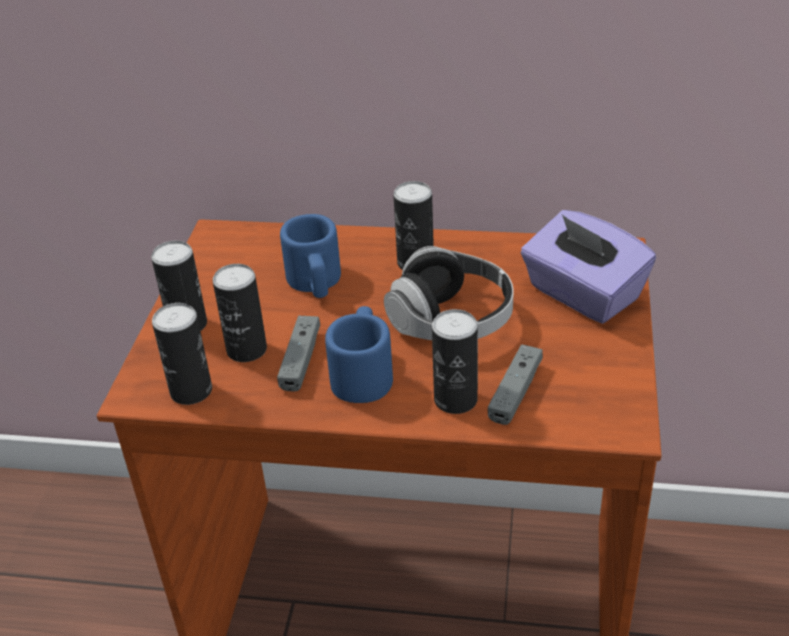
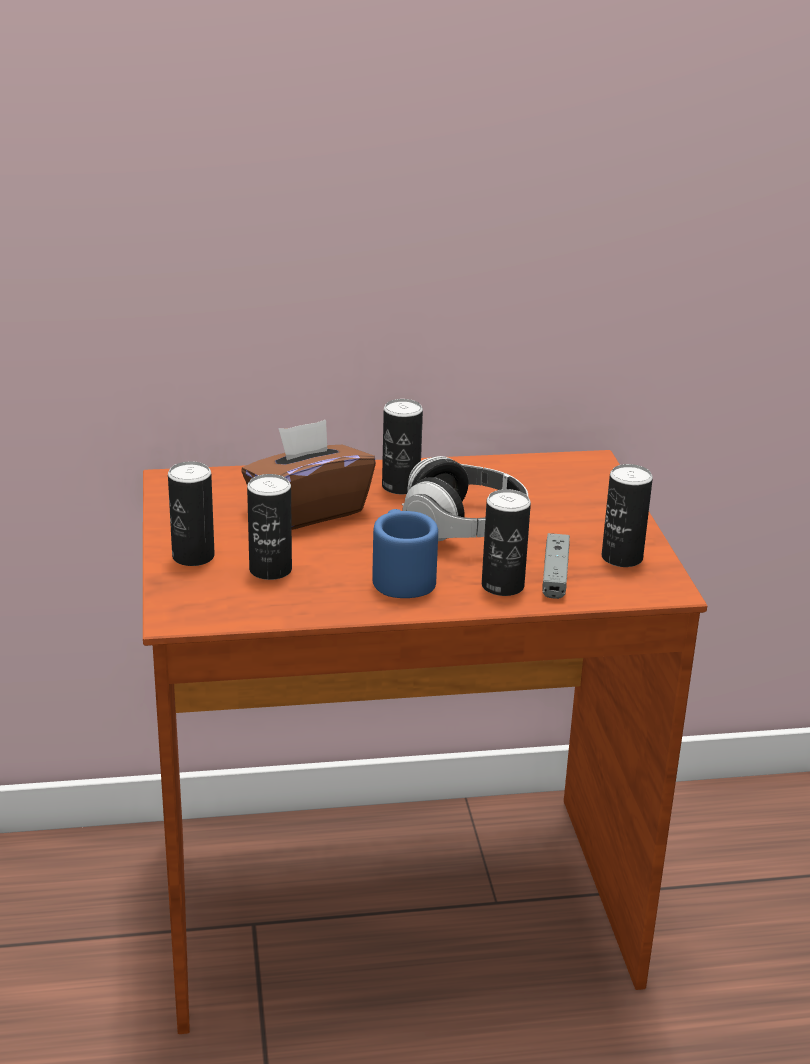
camera: 20 degrees left, 10 degrees down
(191, 391) = (233, 607): can -> can (622, 558)
(300, 360) = (332, 572): grey game controller -> none
(315, 283) = (307, 511): blue mug -> brown tissue box
(582, 295) = (577, 497): purple tissue box -> none

